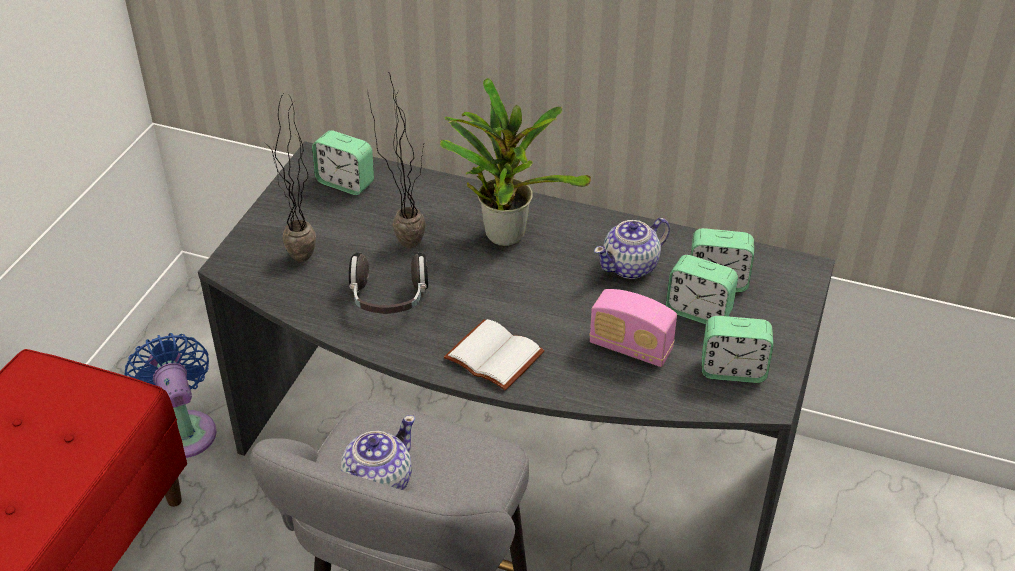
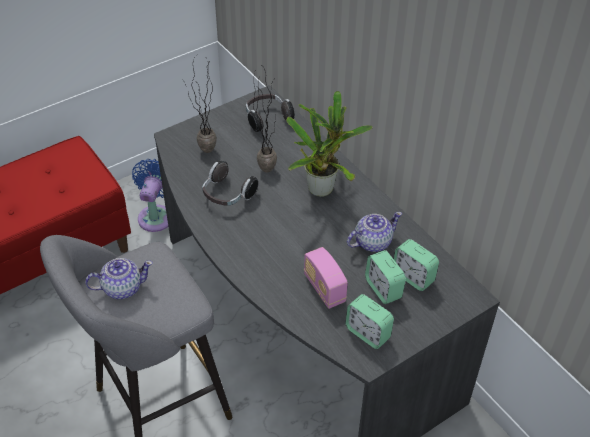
camera: 35 degrees right, 5 degrees up
(345, 183) = (267, 118): alarm clock -> headphones
(491, 357) = (247, 254): white book -> none
(631, 266) = (372, 242): teapot -> teapot turned 150 degrees clockwise

